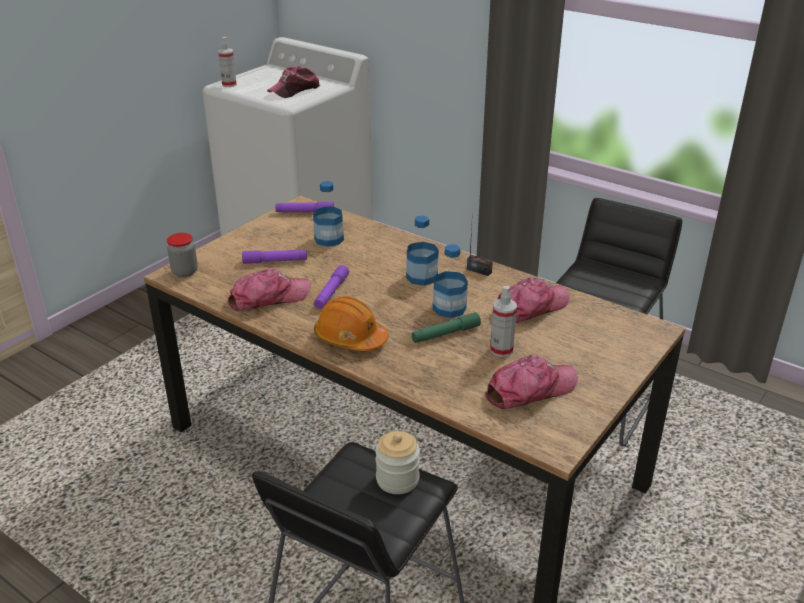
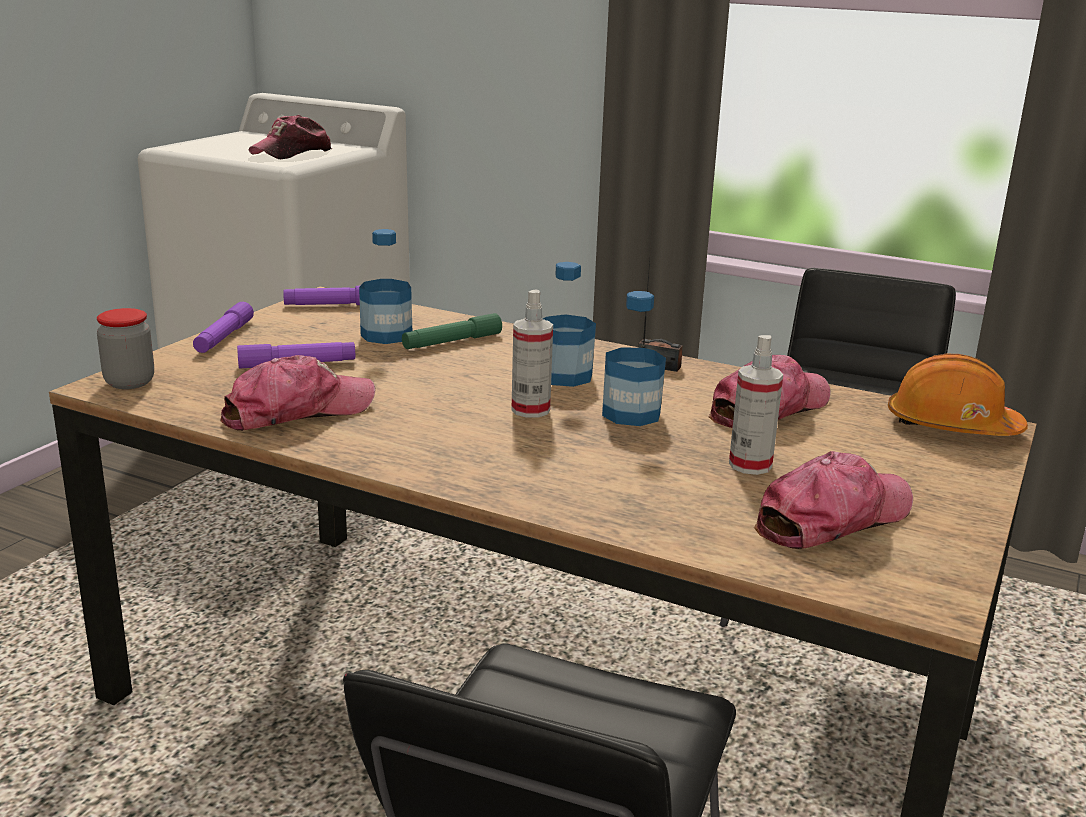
camera: 10 degrees left, 10 degrees down
(229, 84) = (182, 148): spray bottle -> spray bottle (530, 410)
(331, 292) = (412, 400): purple flashlight -> purple flashlight (224, 337)
(350, 338) = (468, 460): orange hard hat -> orange hard hat (951, 426)
(397, 479) = (618, 700): jar -> none
(445, 334) = (640, 447): green flashlight -> green flashlight (452, 342)

